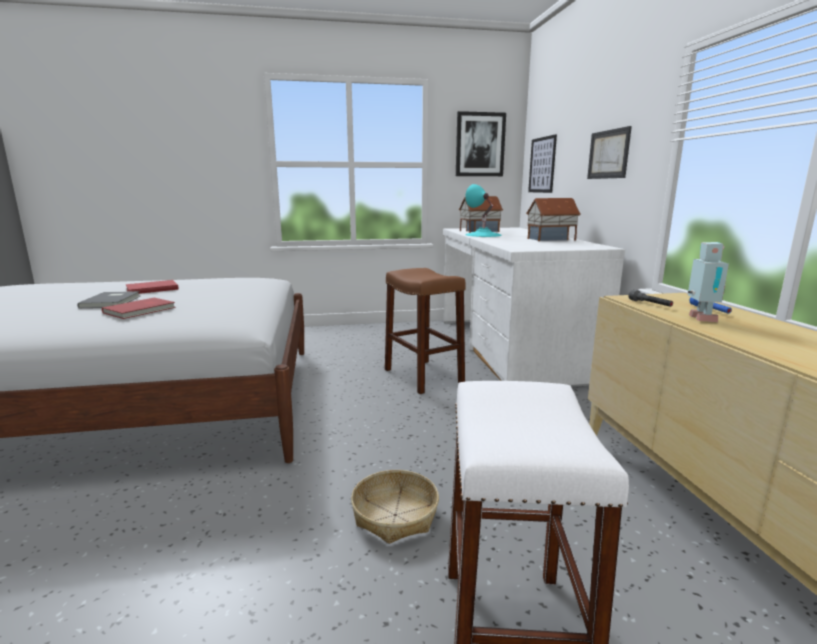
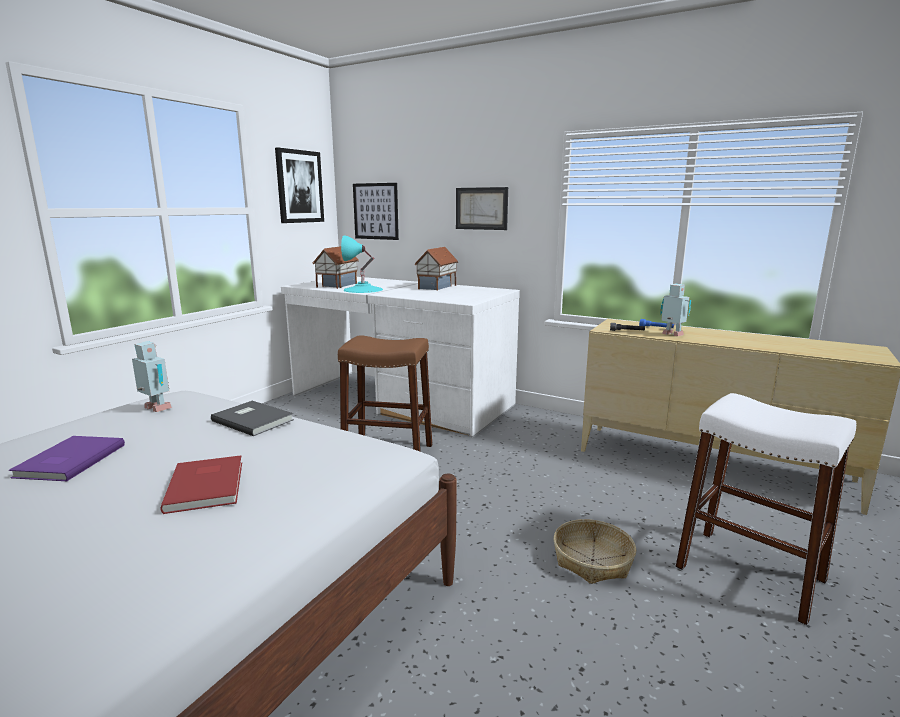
camera: 50 degrees left, 0 degrees up
(113, 301) = (93, 498): grey book -> grey book (253, 419)
(151, 289) = (68, 461): red book -> purple book
(234, 281) = (156, 409): none -> toy robot

